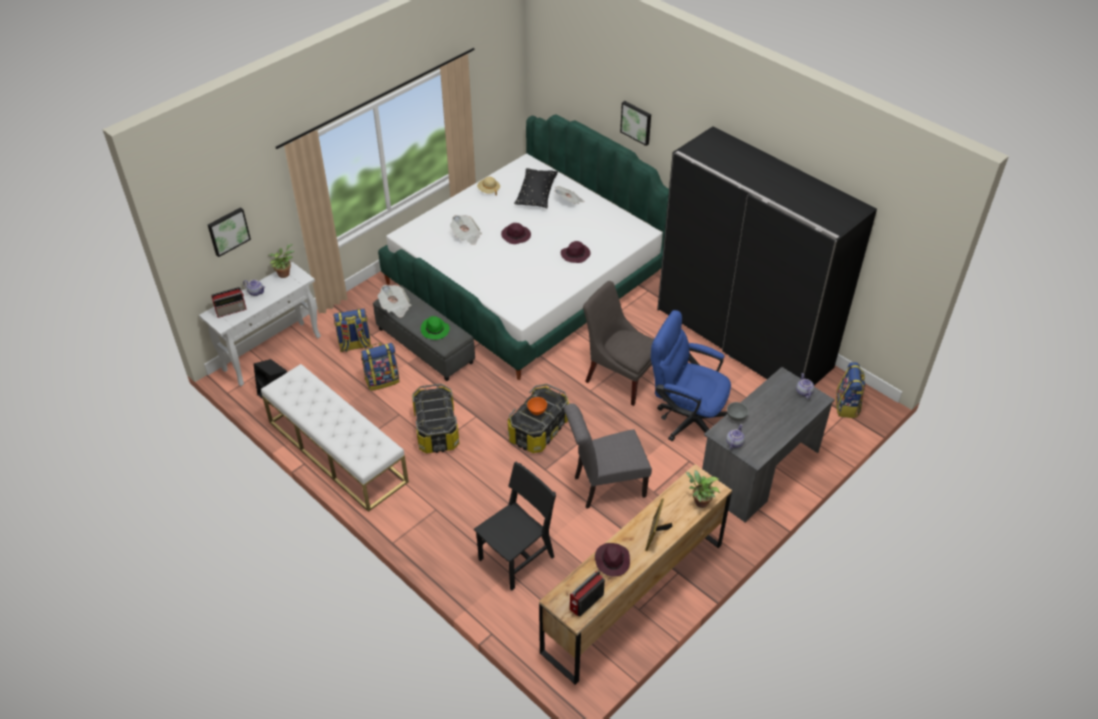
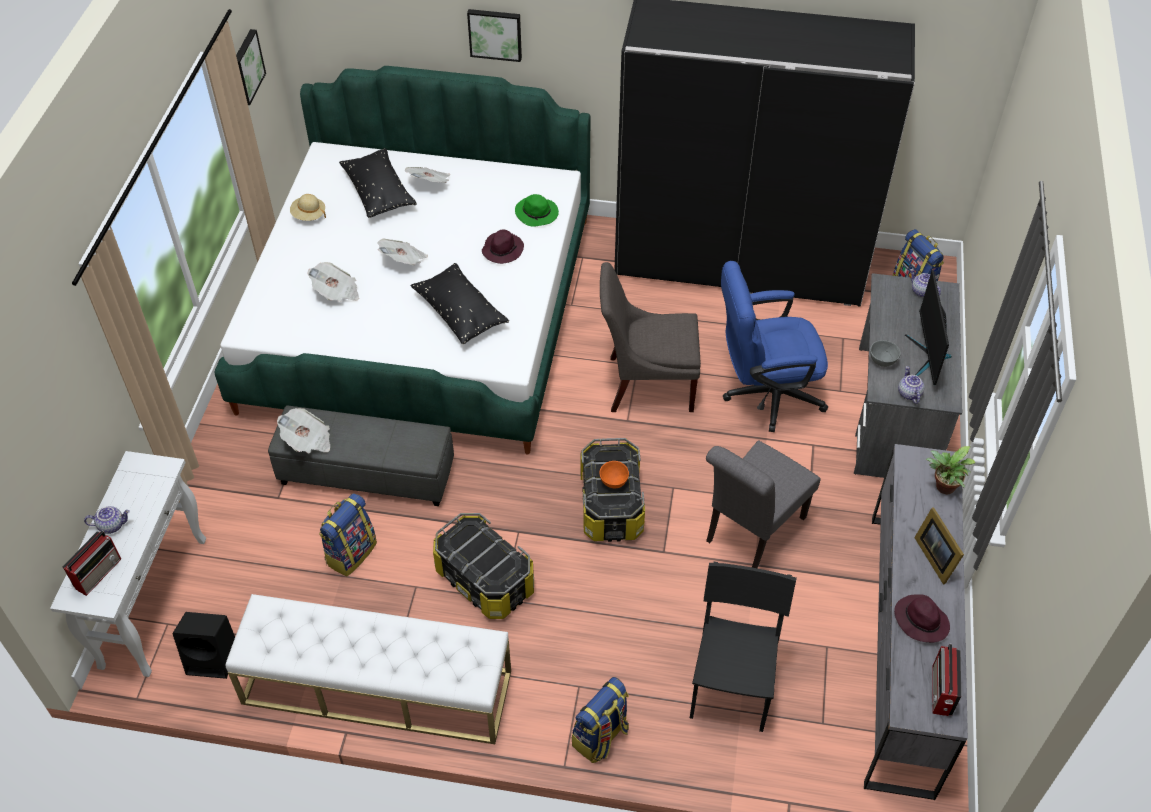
camera: 35 degrees left, 5 degrees up
(228, 231) = (45, 453): picture -> picture (246, 67)
(284, 273) = (130, 474): potted plant -> none
(355, 345) = (267, 525): backpack -> backpack (600, 737)
(435, 330) = (393, 444): green hat -> green hat (537, 214)
(516, 236) = (404, 261): purple hat -> newspaper
(520, 276) = (460, 313): none -> black pillow
(633, 596) = (900, 648): brown dresser -> grey dresser
(768, 429) = (927, 357): none -> monitor

